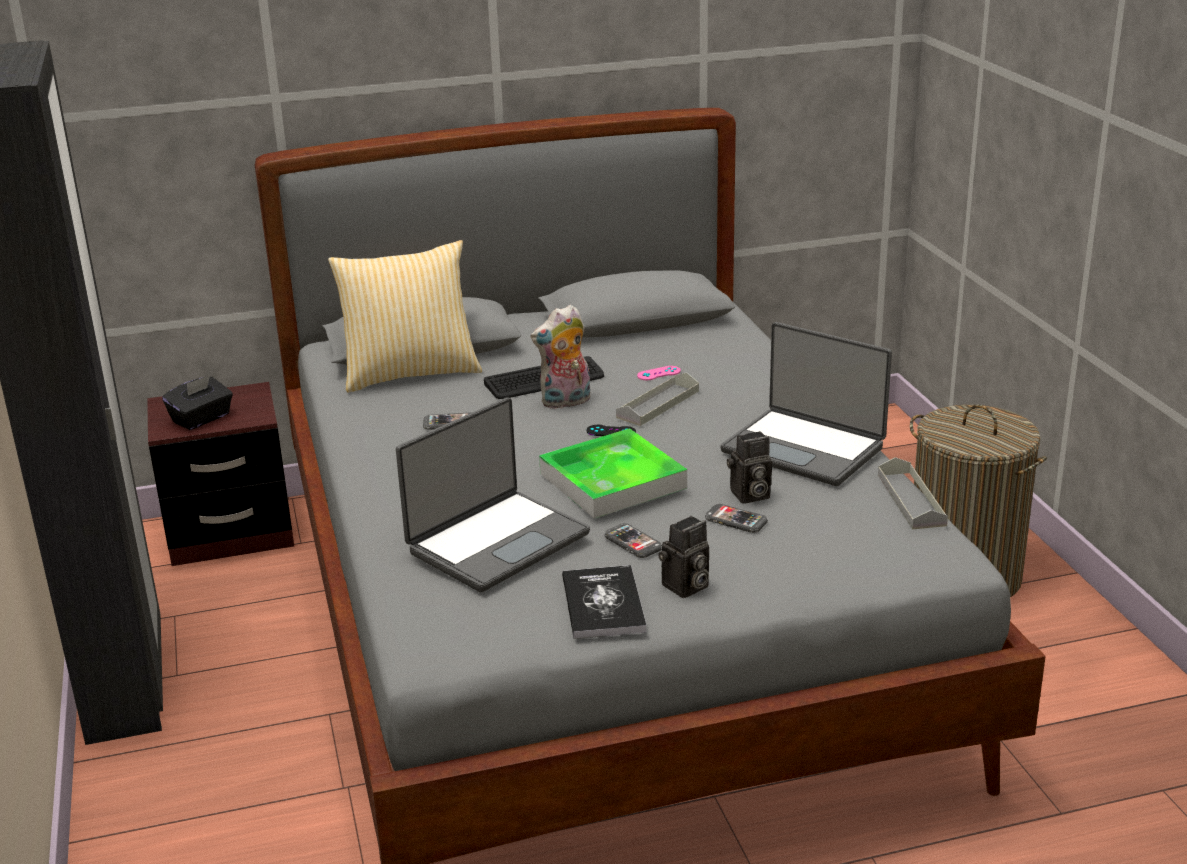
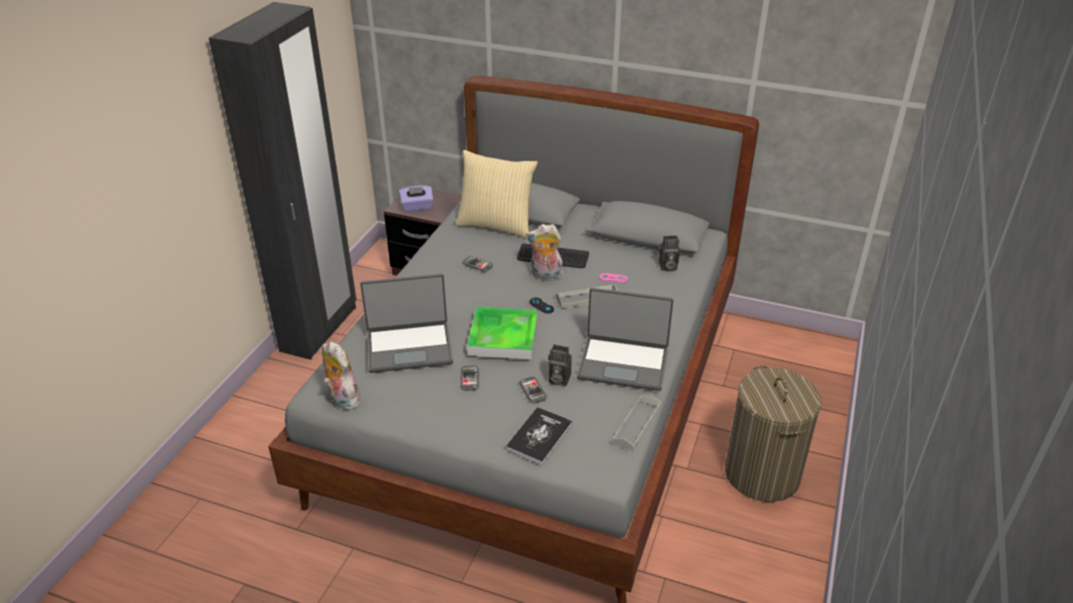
camera: 35 degrees right, 10 degrees up
(202, 419) = (417, 207): black tissue box -> purple tissue box
(478, 644) = (342, 399): none -> plush toy
(603, 604) = (413, 407): book -> book (539, 436)
(685, 587) = (460, 418): camera -> camera (667, 266)
(804, 448) = (623, 363): laptop -> laptop turned 60 degrees counterclockwise

